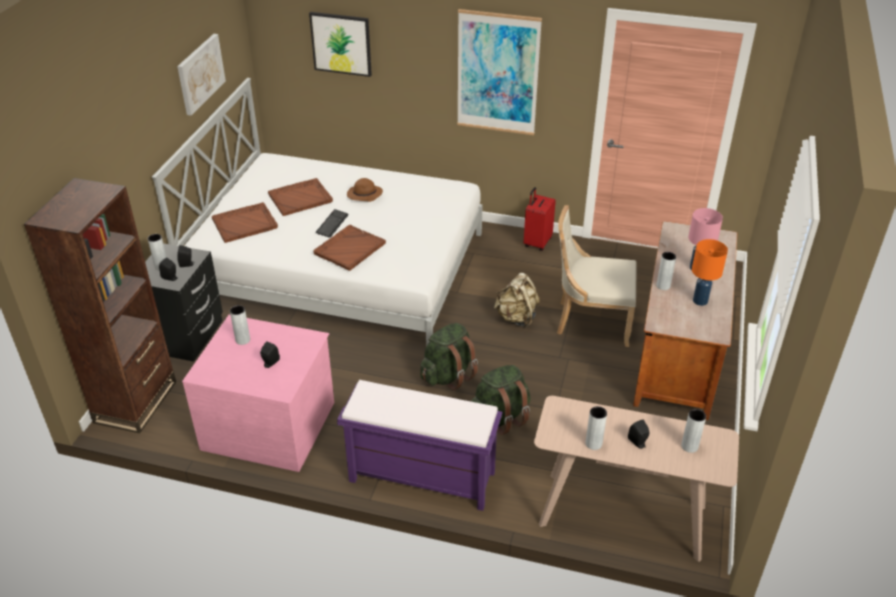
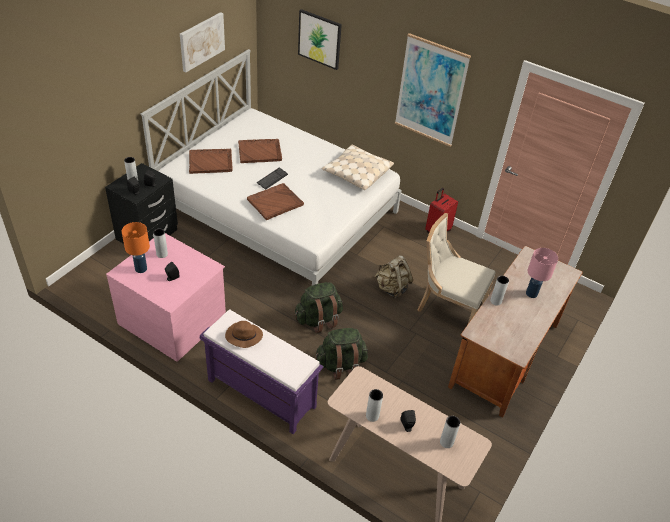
camera: 15 degrees right, 5 degrees up
(136, 402) = (91, 274): brown bookcase -> none
(364, 195) = (307, 161): brown hat -> brown hat (243, 336)
(429, 194) = (357, 173): none -> beige pillow
(700, 301) = (519, 323): orange table lamp -> orange table lamp (141, 269)

